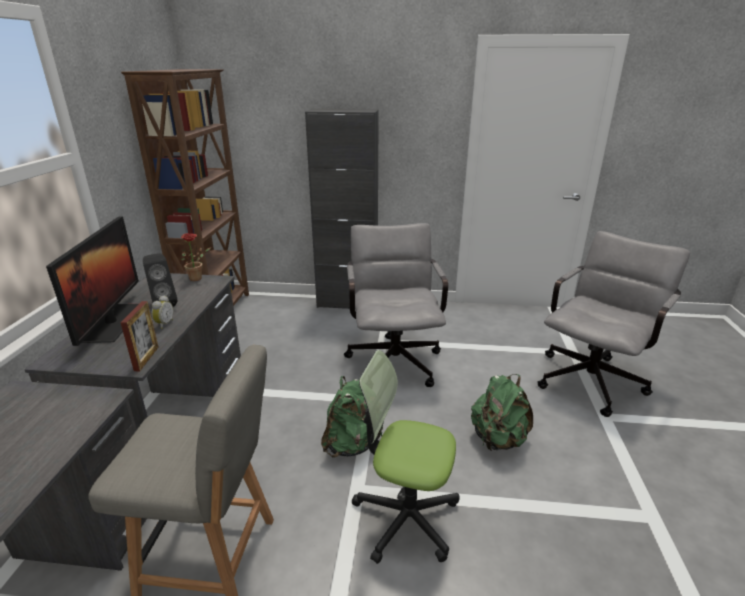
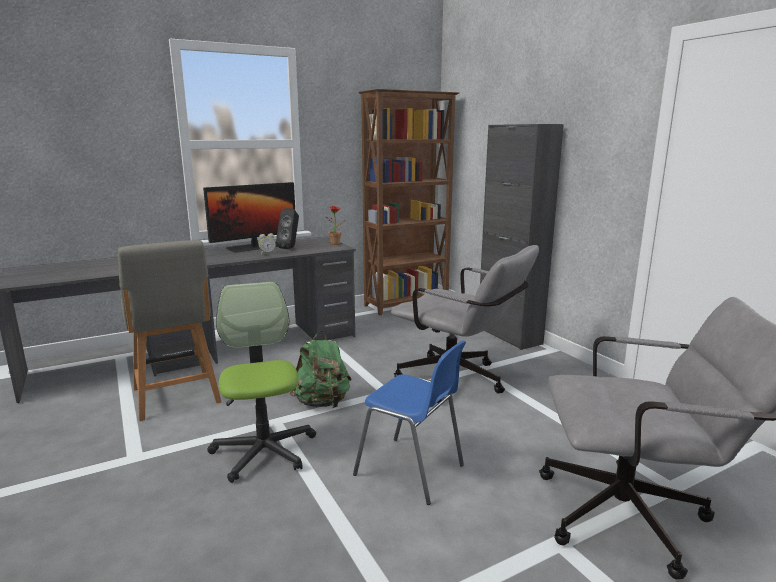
camera: 55 degrees right, 10 degrees down
(146, 358) = (225, 261): picture frame -> none
(393, 358) = (460, 382): grey office chair -> grey office chair turned 75 degrees clockwise
(498, 439) = (412, 471): green backpack -> blue chair

